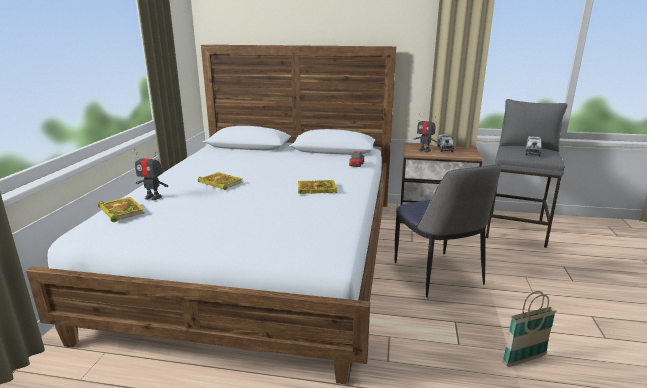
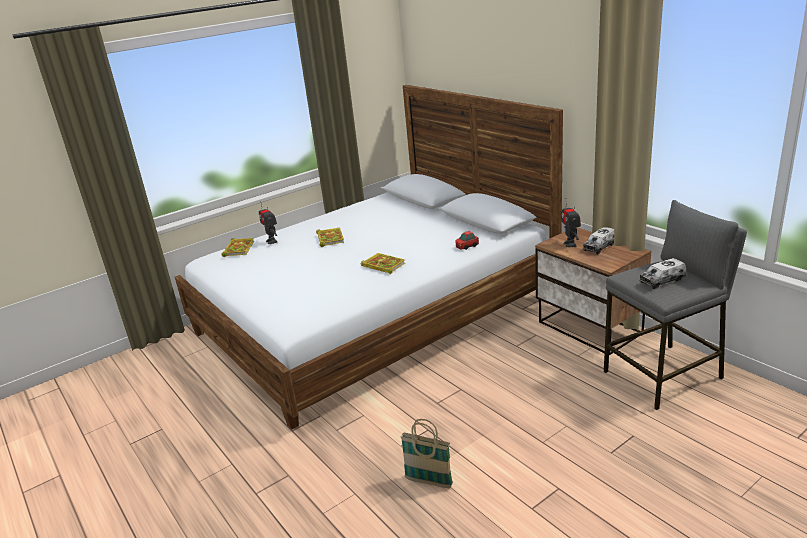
camera: 45 degrees right, 5 degrees up
(438, 275) = (483, 387): chair -> none

